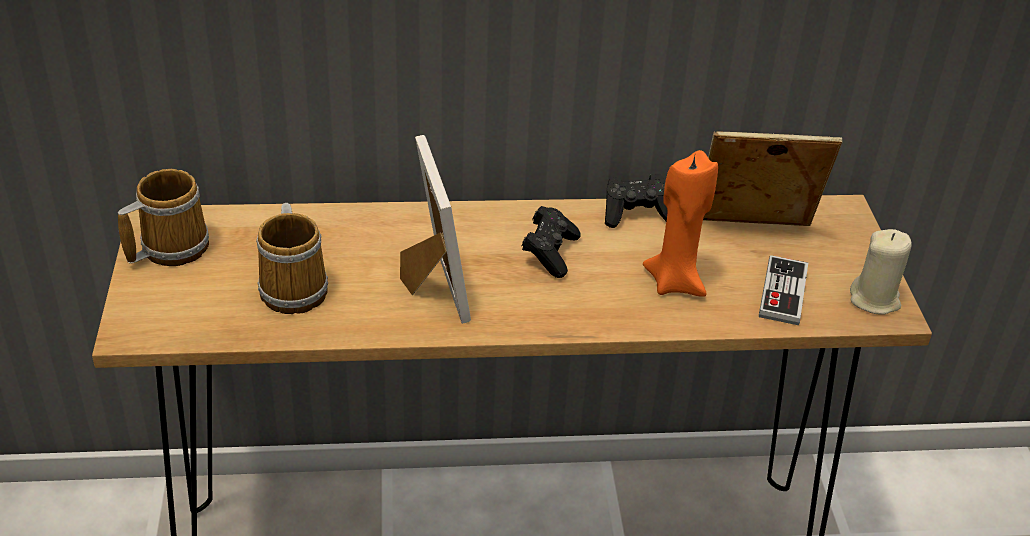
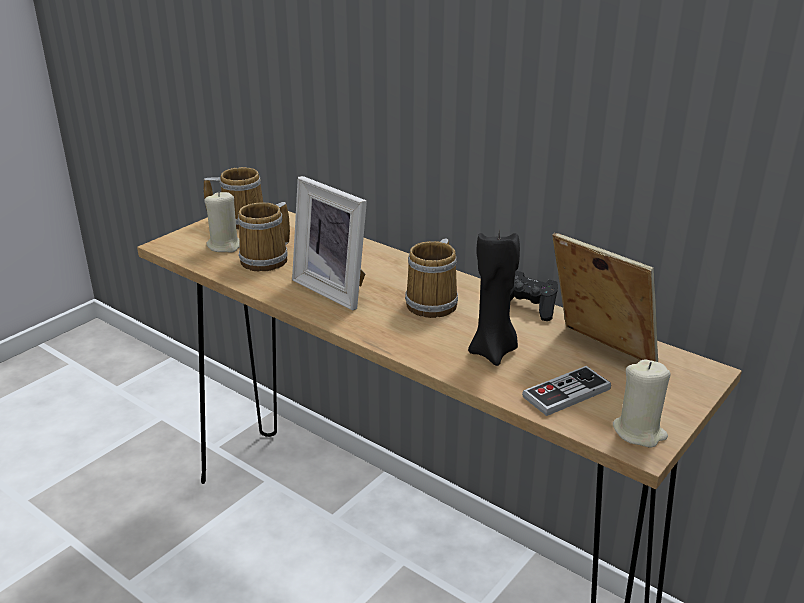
camera: 45 degrees right, 10 degrees down
(213, 295) = (225, 246): none -> beige candle
(430, 287) = (336, 288): picture frame -> picture frame turned 105 degrees clockwise
(550, 253) = (434, 303): black game controller -> mug
(675, 282) = (493, 352): orange candle -> black candle

